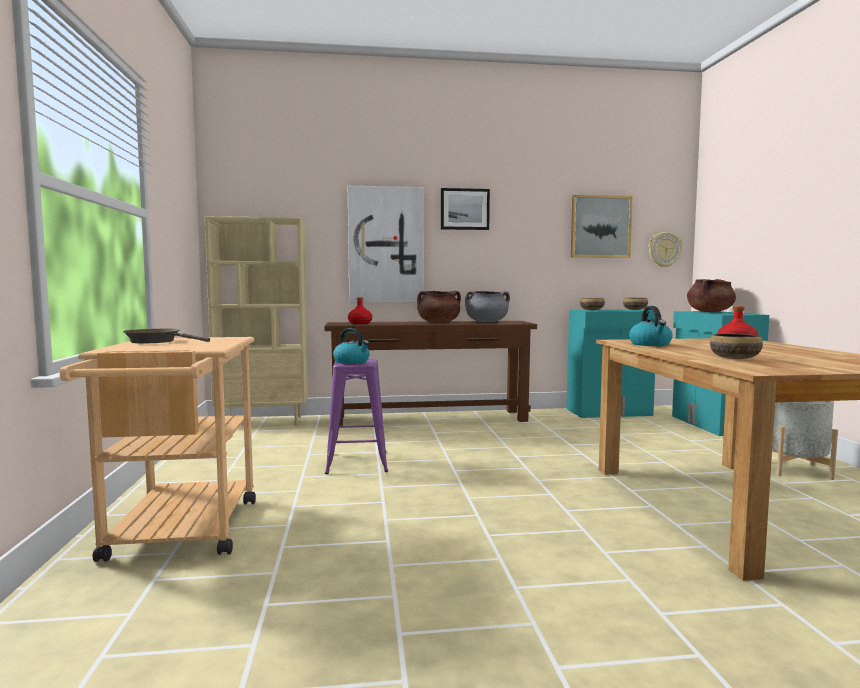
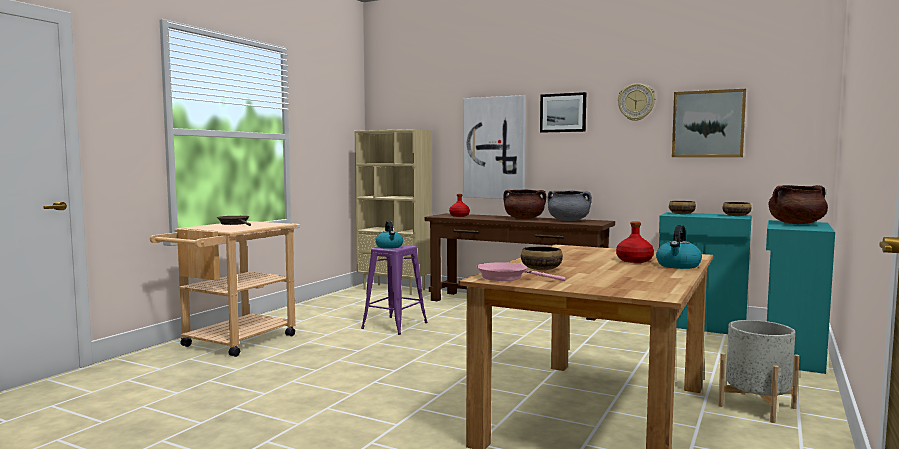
camera: 35 degrees right, 0 degrees up
(650, 344) = (564, 252): kettle -> kettle (678, 266)
(664, 249) = (792, 147): wall clock -> wall clock (636, 102)
(766, 368) = (506, 277): none -> pink frying pan

